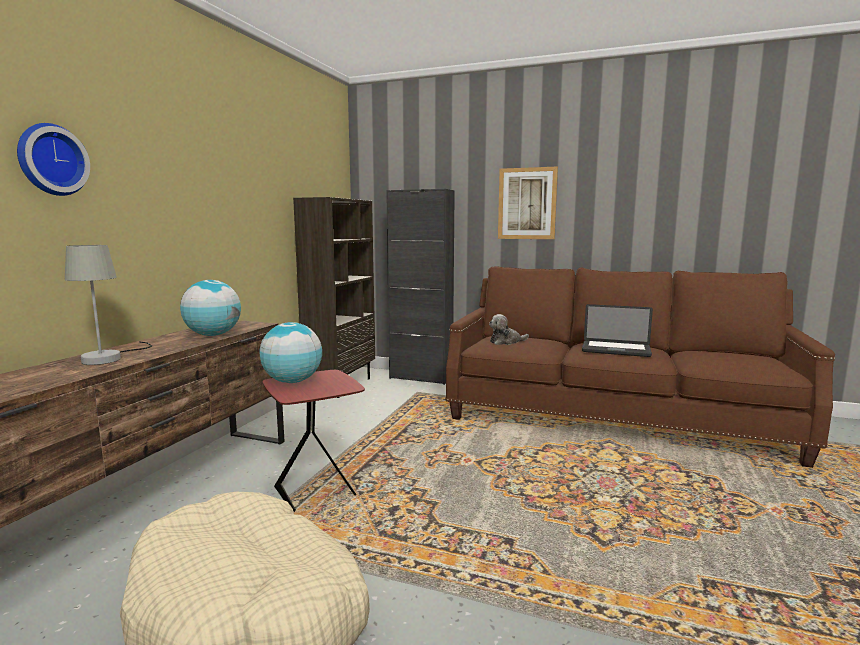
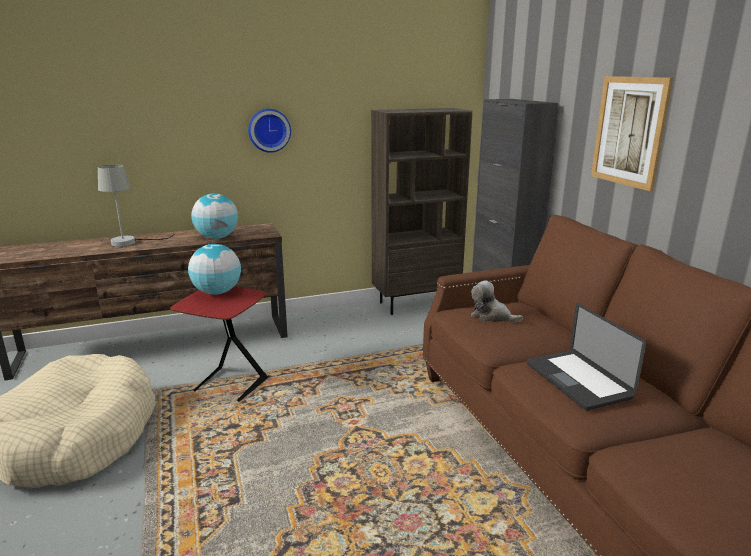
camera: 50 degrees right, 10 degrees up
(50, 160) = (114, 103): wall clock -> wall clock (269, 130)

